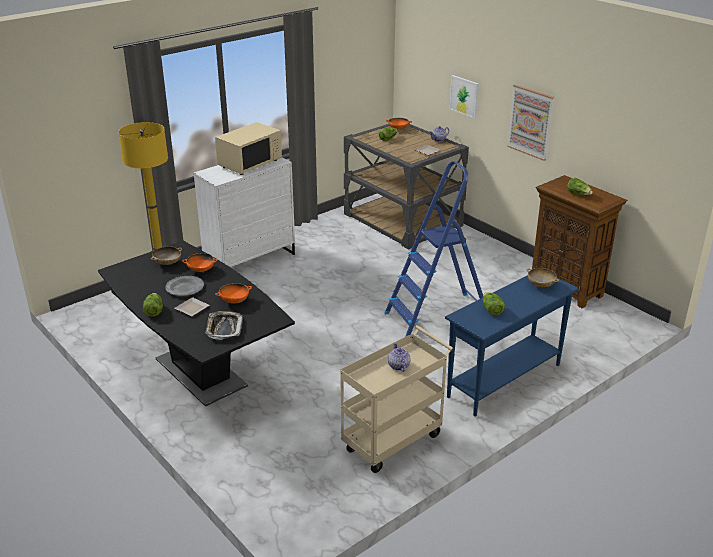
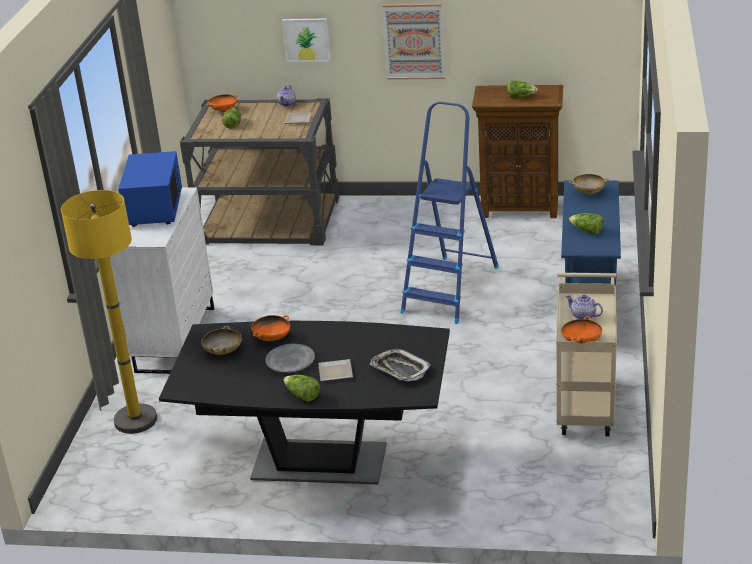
camera: 40 degrees left, 0 degrees up
(234, 301) = (362, 344): orange bowl -> orange bowl (581, 342)
(250, 163) = (154, 209): beige microwave -> blue microwave

